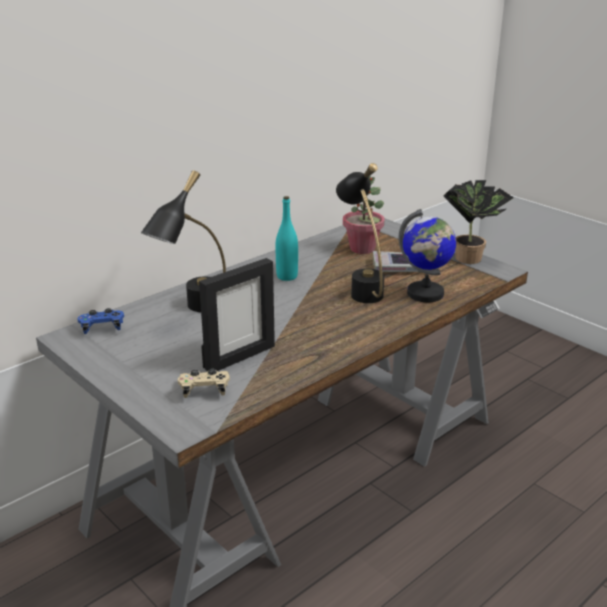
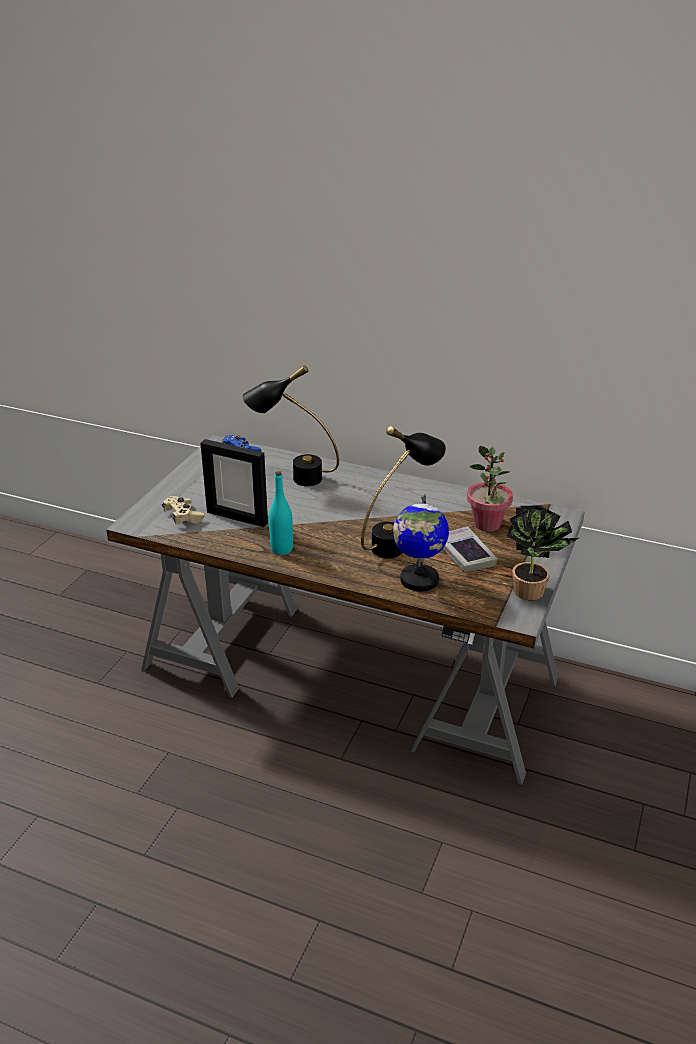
camera: 65 degrees right, 5 degrees up
(287, 276) = (389, 501): turquoise bottle -> turquoise bottle (281, 549)

